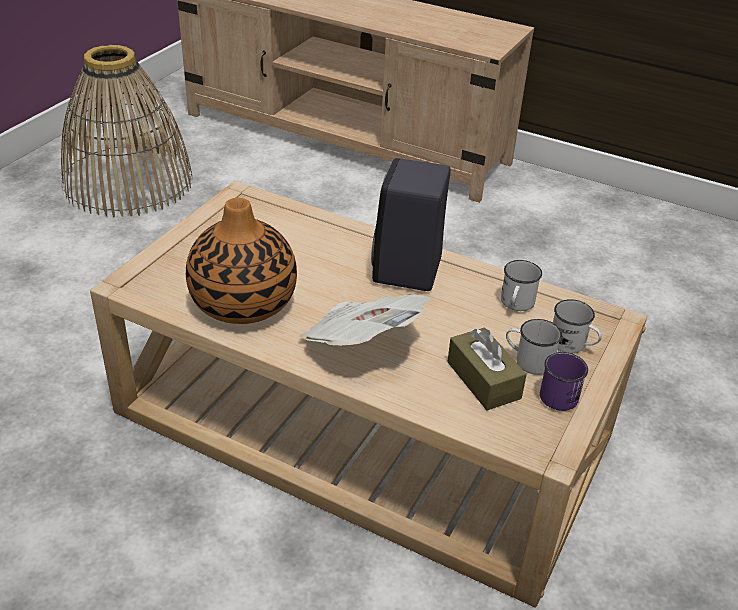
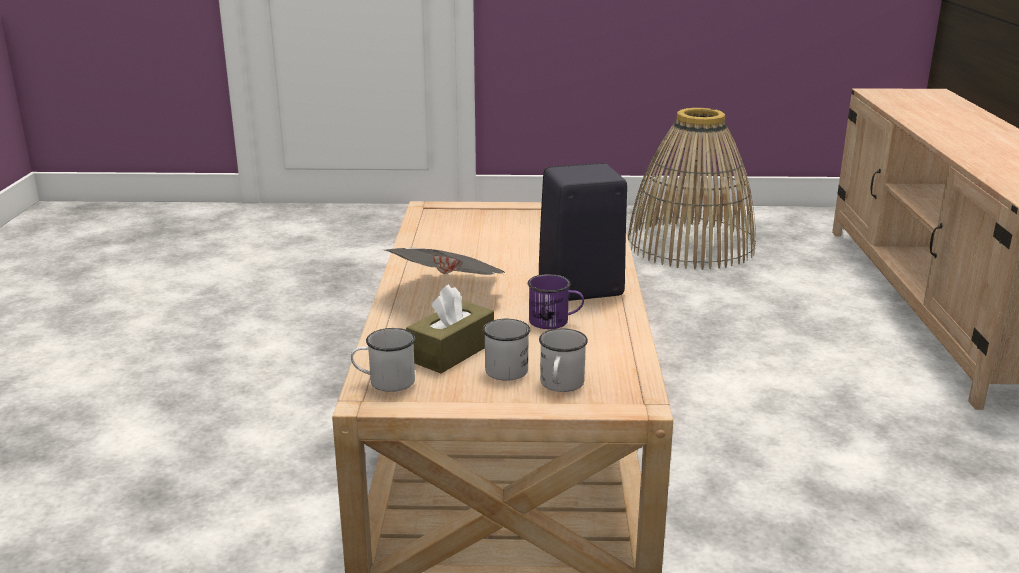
camera: 65 degrees right, 15 degrees down
(244, 302) = (450, 243): vase -> none
(516, 304) = (591, 343): white mug -> white mug (384, 382)
(562, 393) = (467, 390): purple mug -> purple mug (555, 321)

